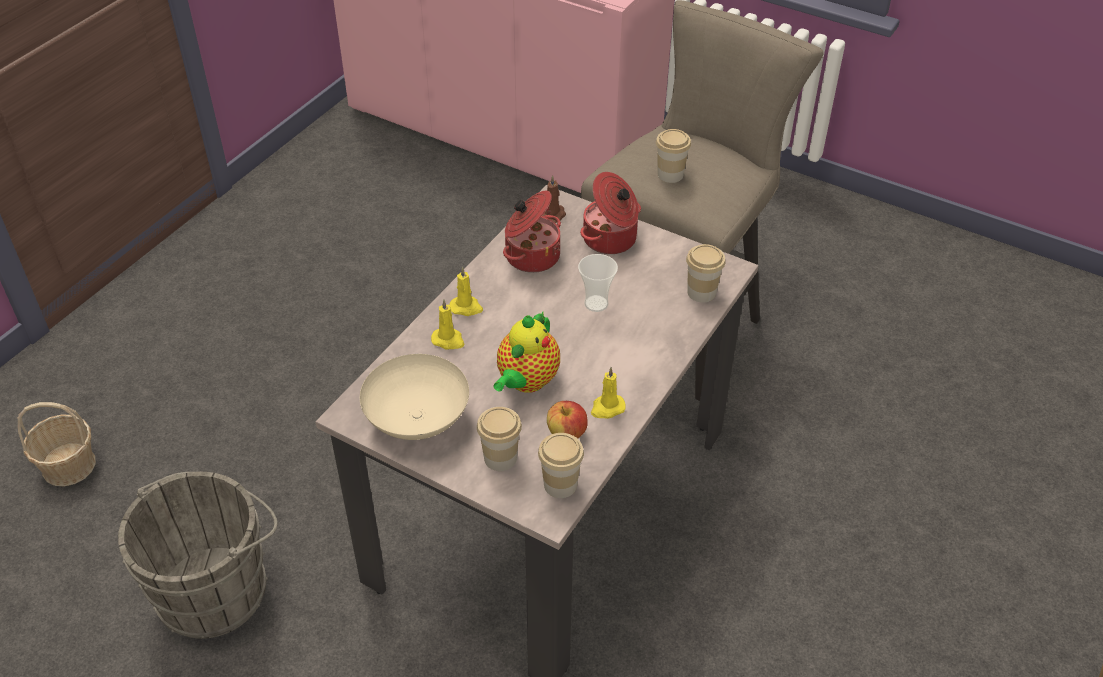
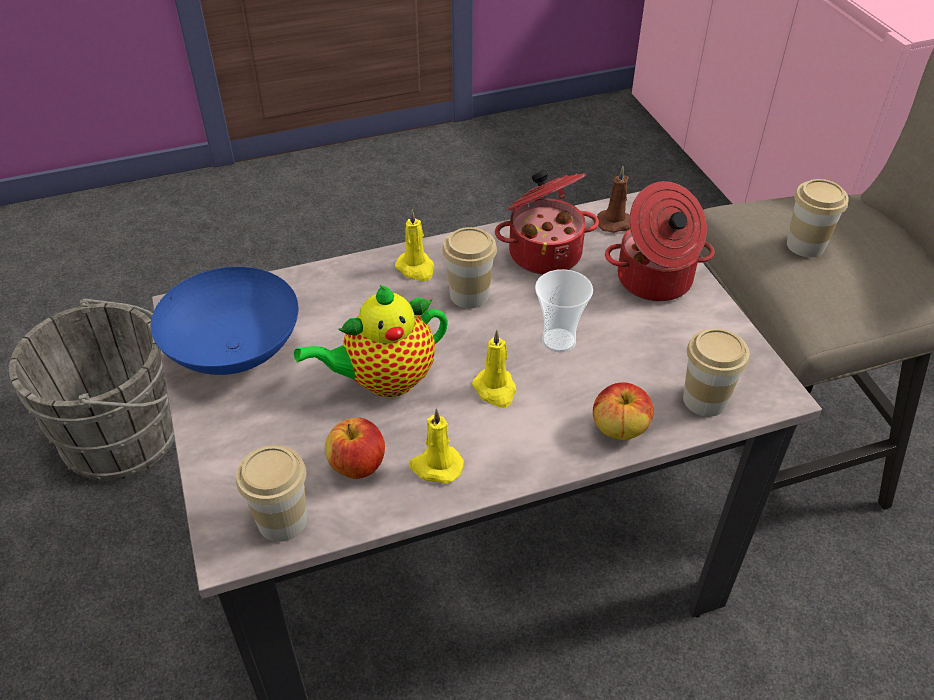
camera: 40 degrees right, 0 degrees up
(68, 465) = (140, 269): basket -> none
(416, 419) = (234, 350): beige bowl -> blue bowl
(448, 340) = (360, 291): yellow candle -> yellow candle (495, 390)
(500, 458) = (260, 445): cup -> cup (469, 295)
(676, 332) = (619, 429): none -> apple

